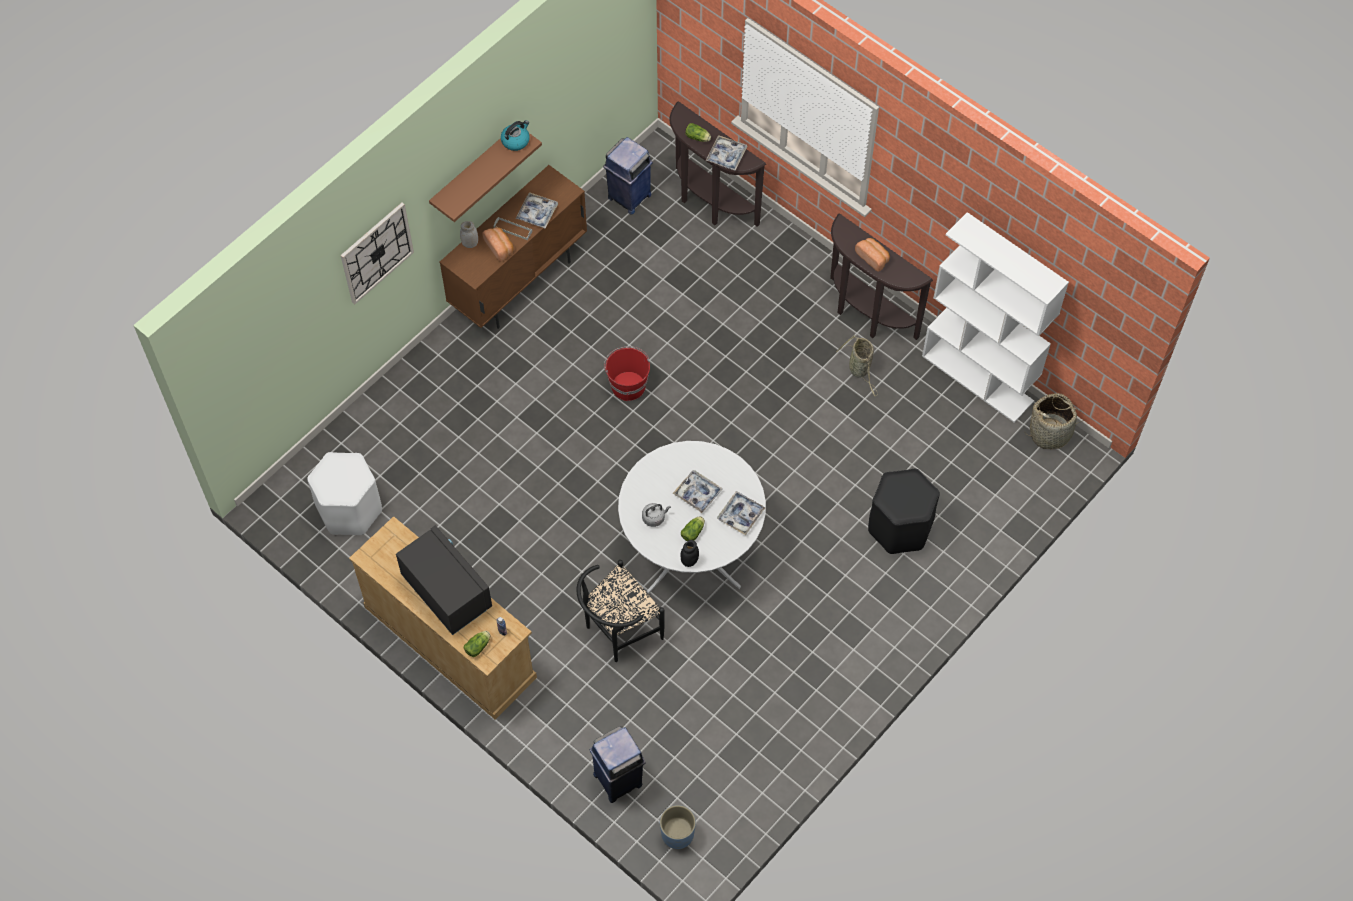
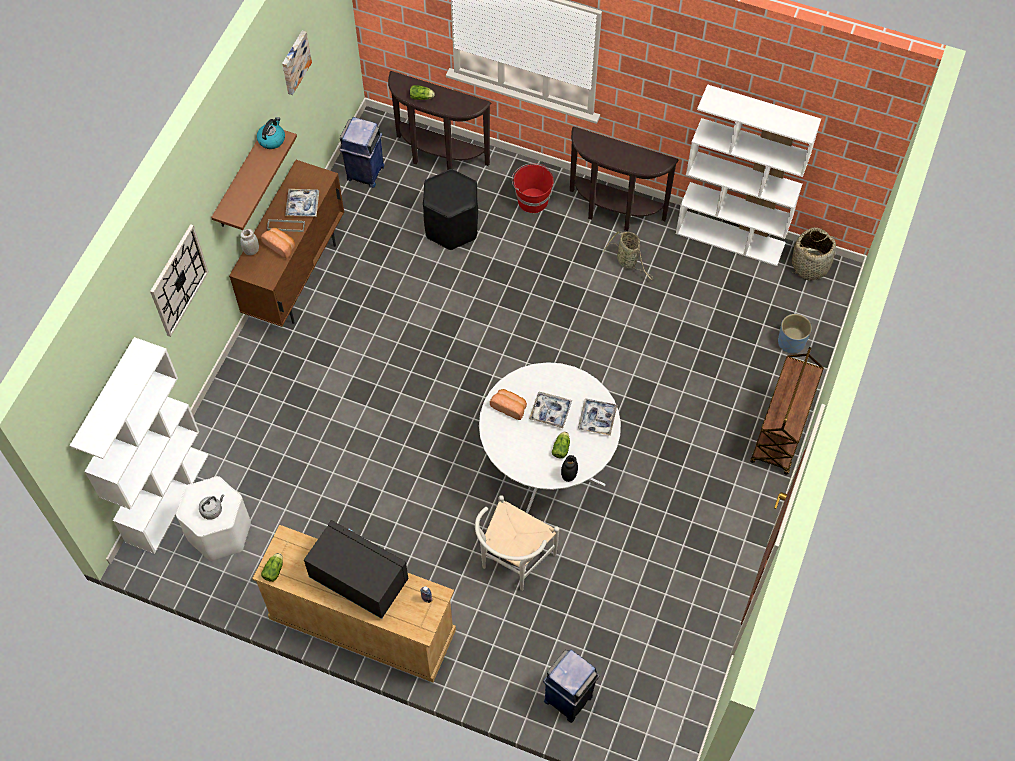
camera: 20 degrees left, 0 degrees up
(313, 460) = (167, 497): none -> white bookcase
(478, 646) = (410, 620): lettuce -> lettuce (274, 569)
(565, 69) = (294, 62): none -> picture
(617, 632) = (512, 562): black chair -> white chair
(628, 385) = (431, 337): red bucket -> red bucket (532, 200)
(654, 518) = (521, 446): grey kettle -> grey kettle (212, 510)
(677, 834) = (642, 730): blue planter -> blue planter (791, 342)
(726, 156) = (454, 105): tray -> none
(873, 257) = (619, 156): bread -> bread (509, 407)
(899, 527) = (720, 387): black stool -> black stool (451, 227)
(942, 594) = (781, 432): none -> brown cart

